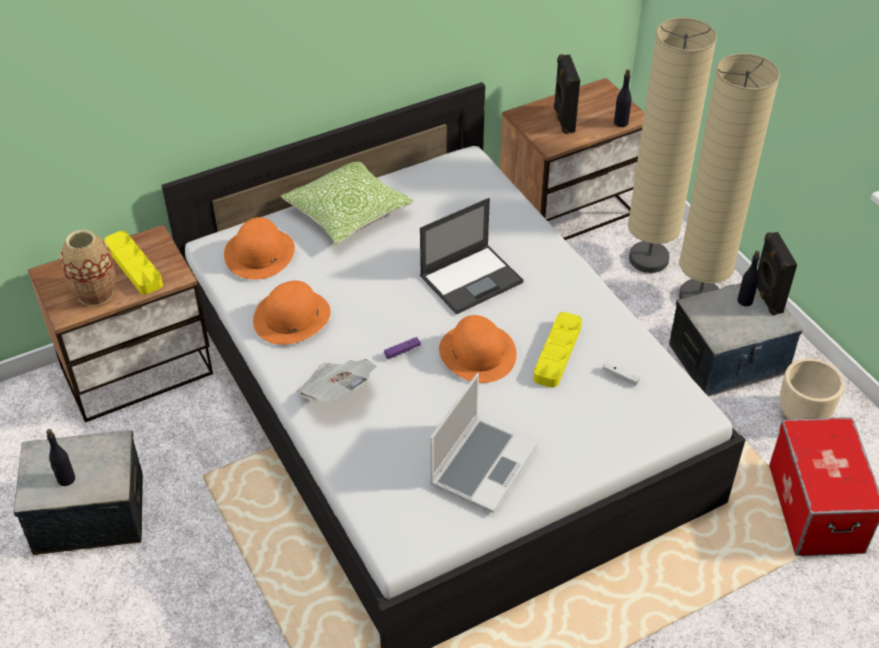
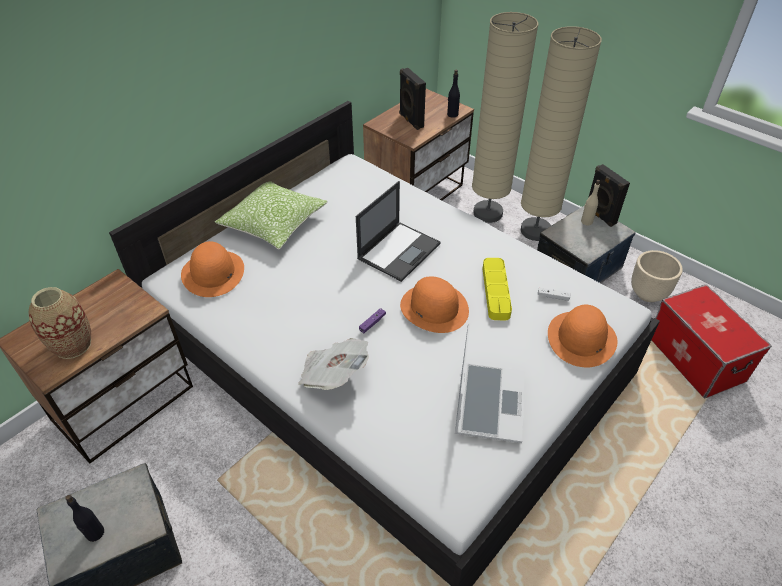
camera: 20 degrees left, 0 degrees up
(134, 266) = (103, 311): yellow tray -> none
(291, 317) = (264, 319): orange hat -> orange hat (581, 338)
(744, 301) = (586, 221): black bottle -> beige bottle

